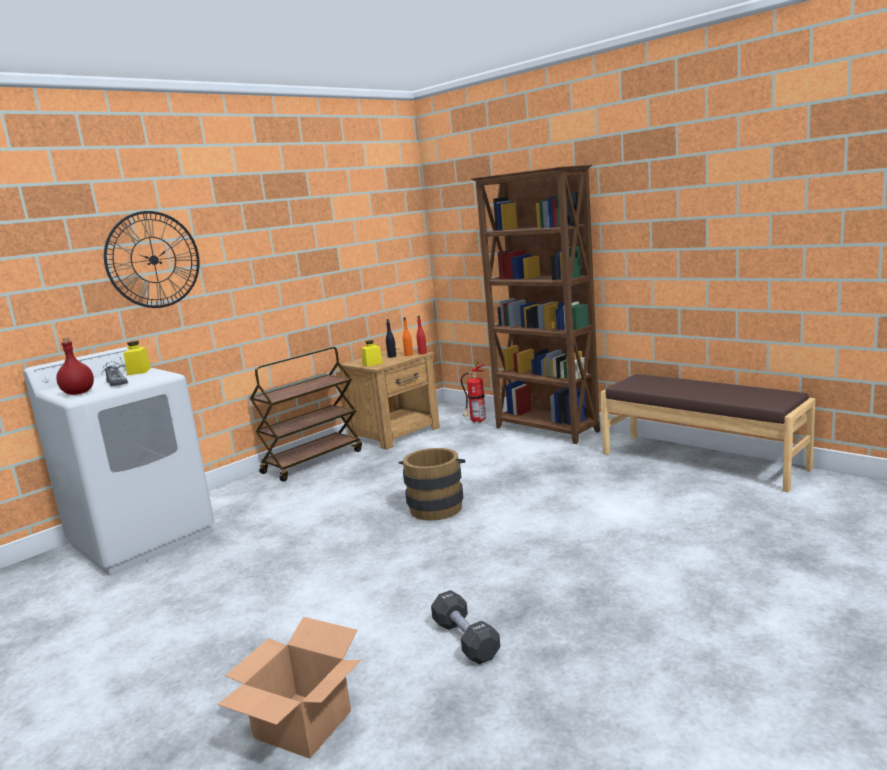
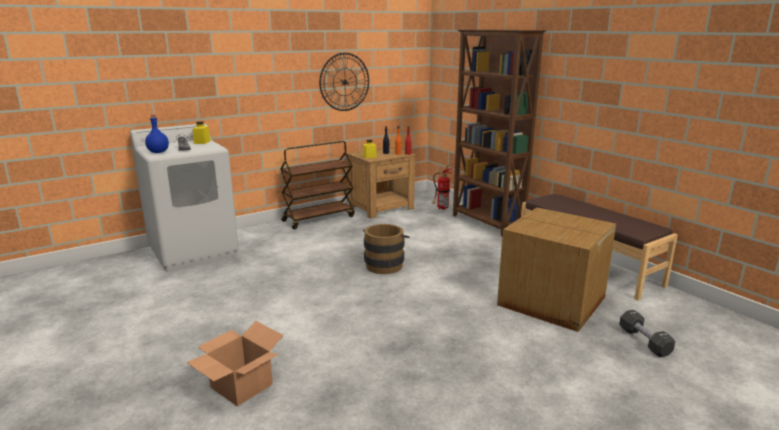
camera: 10 degrees right, 5 degrees up
(78, 393) = (158, 152): red bottle -> blue bottle
(153, 260) = (223, 66): wall clock -> wall clock (344, 82)
(465, 640) = (361, 356): black dumbbell -> black dumbbell (644, 341)
(684, 514) = (552, 302): none -> cardboard box

